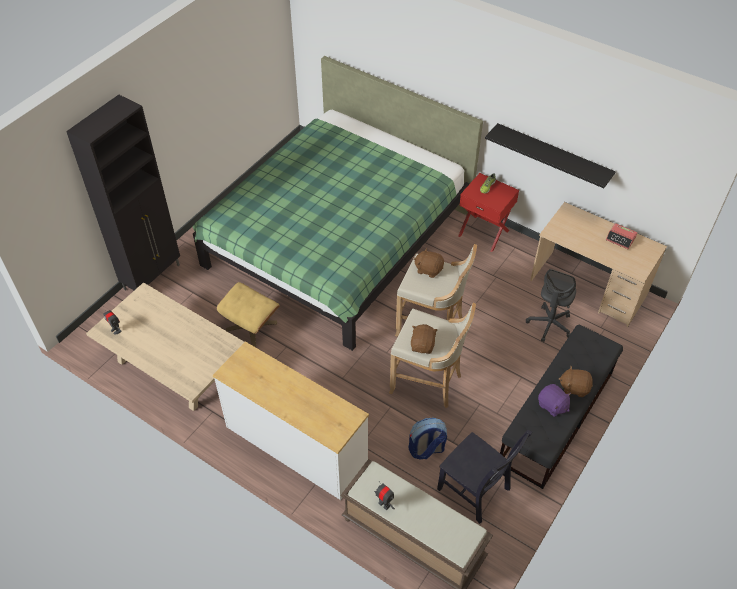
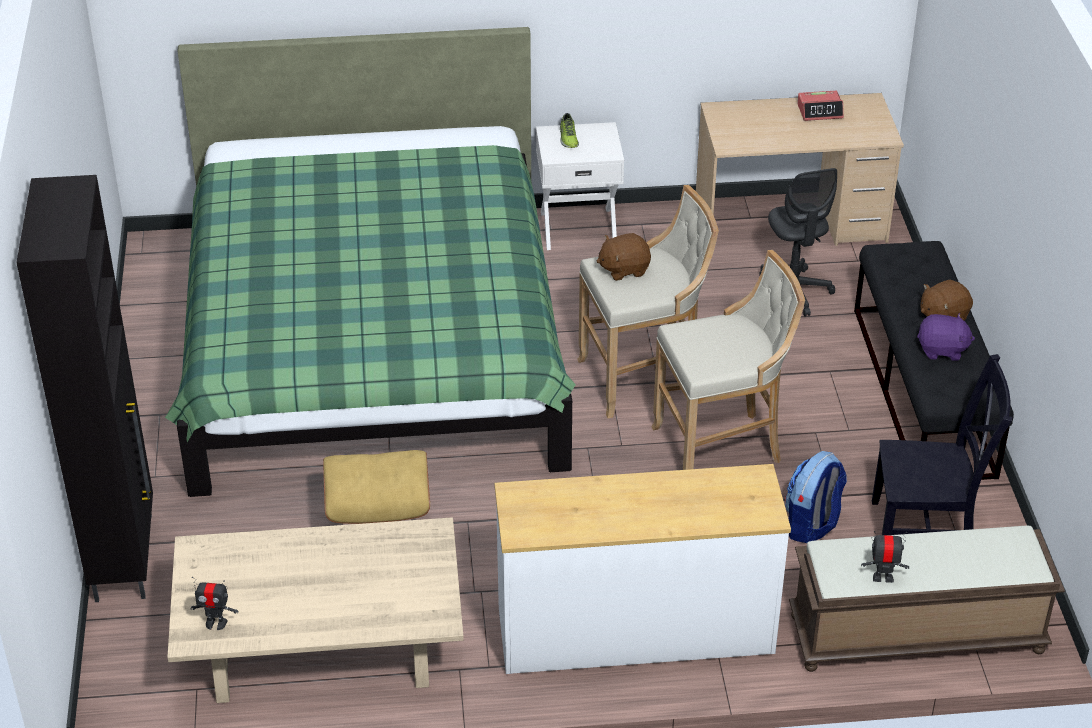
camera: 40 degrees left, 10 degrees down
(423, 345) = (728, 359): brown plush toy -> none
(484, 232) = (578, 227): red nightstand -> white nightstand
(552, 155) = (662, 32): black shelf -> none

